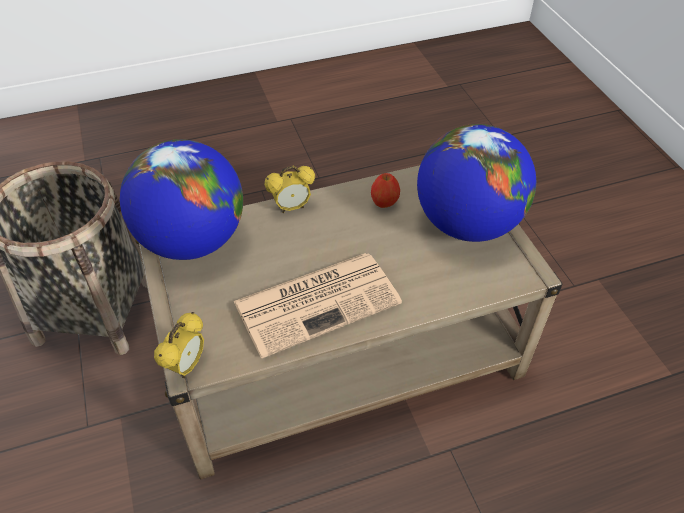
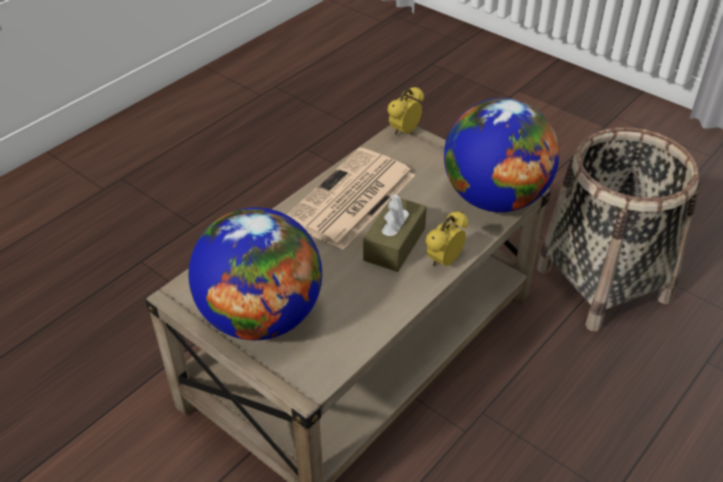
camera: 150 degrees right, 5 degrees down
(186, 366) = (404, 132): alarm clock -> alarm clock turned 45 degrees clockwise
(317, 238) = (394, 244): none -> brown tissue box
(384, 203) = (360, 305): apple -> none

